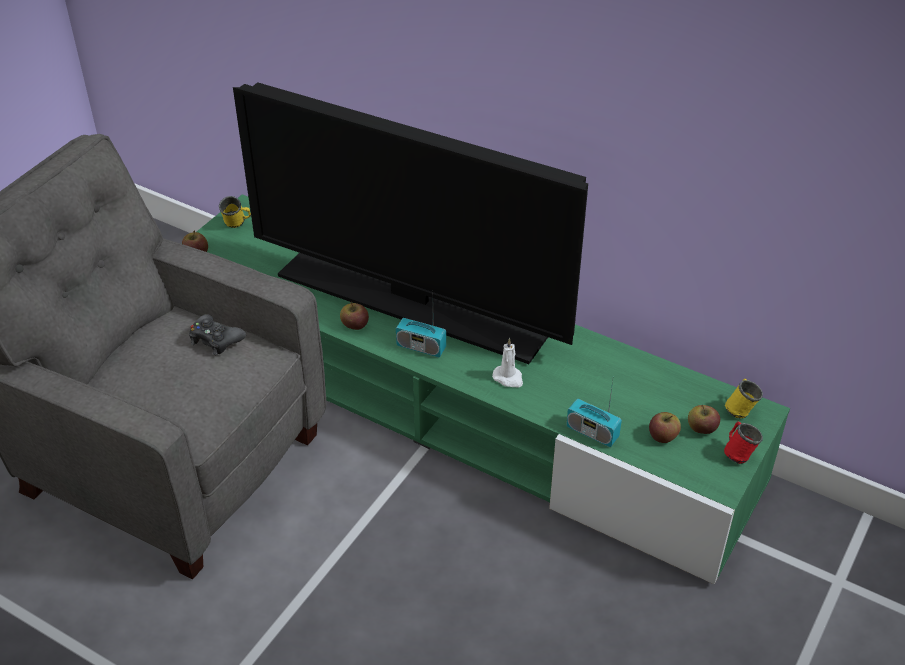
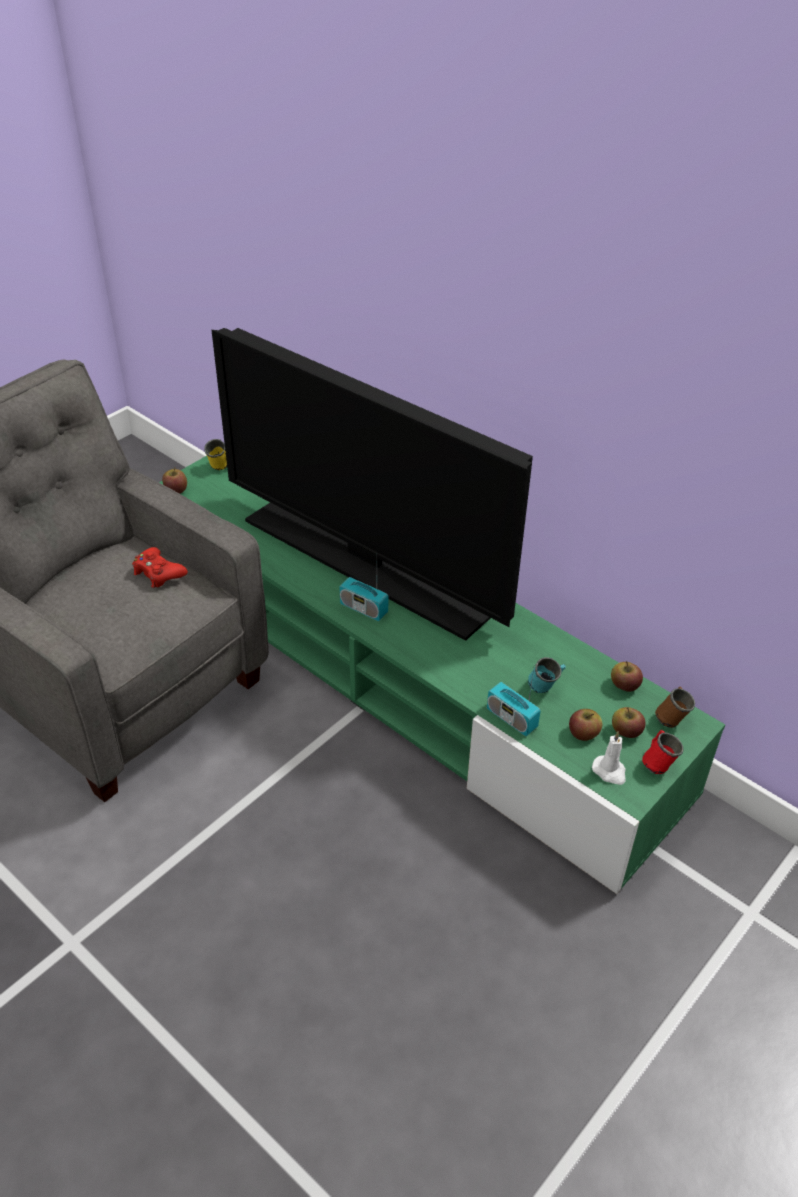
camera: 10 degrees right, 0 degrees up
(215, 339) = (158, 573): black game controller -> red game controller
(354, 325) = (305, 578): apple -> apple (624, 685)
(508, 378) = (442, 651): white candle -> white candle (610, 771)
(616, 398) = (546, 687): none -> turquoise mug
(740, 409) = (671, 717): yellow mug -> brown mug

